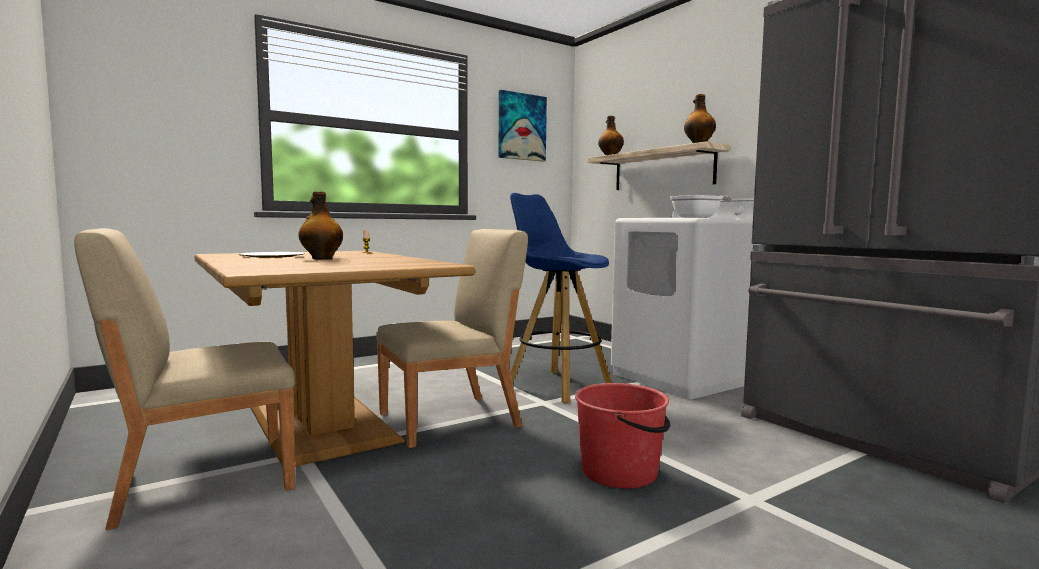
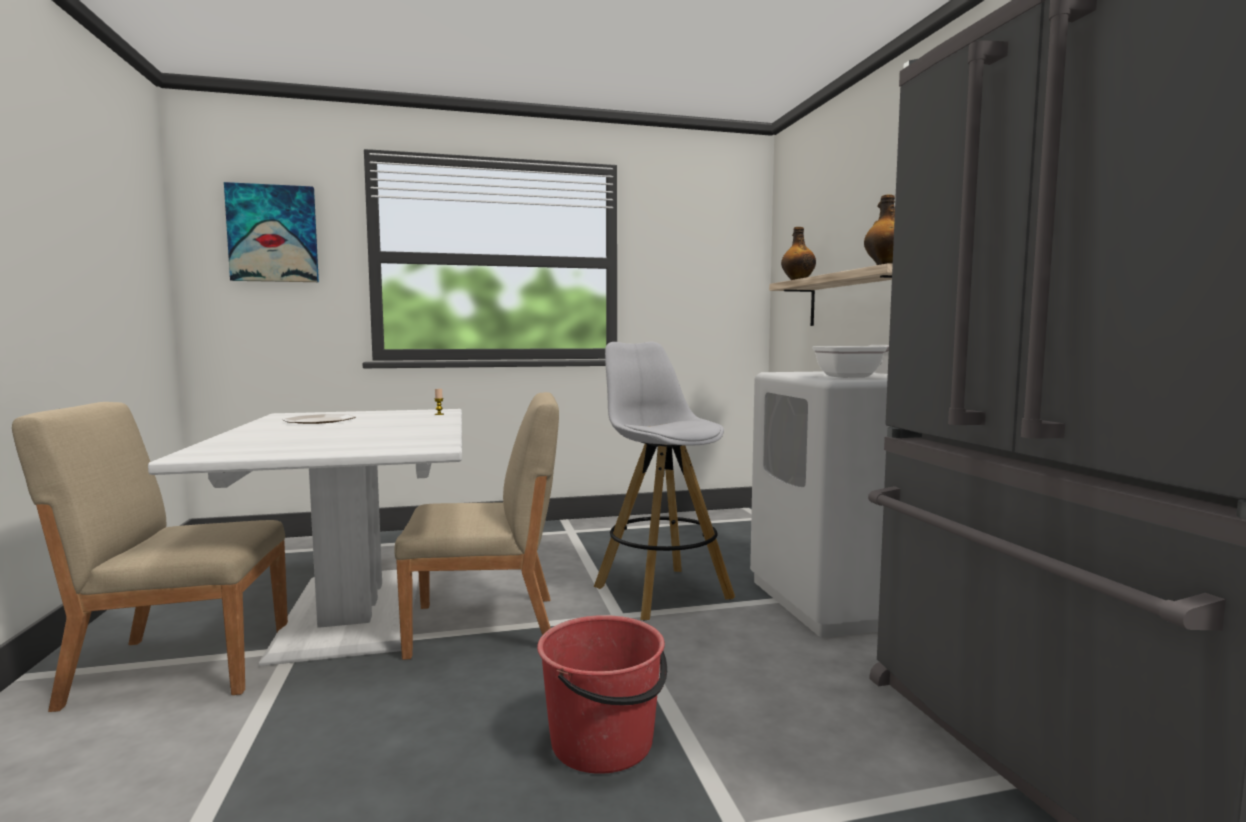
camera: 20 degrees right, 0 degrees up
(321, 258) = (348, 428): bottle -> none
(323, 423) = (355, 611): brown dining table -> white dining table
(521, 127) = (693, 246): picture -> picture (273, 234)
(557, 386) = (661, 592): blue stool -> white stool

